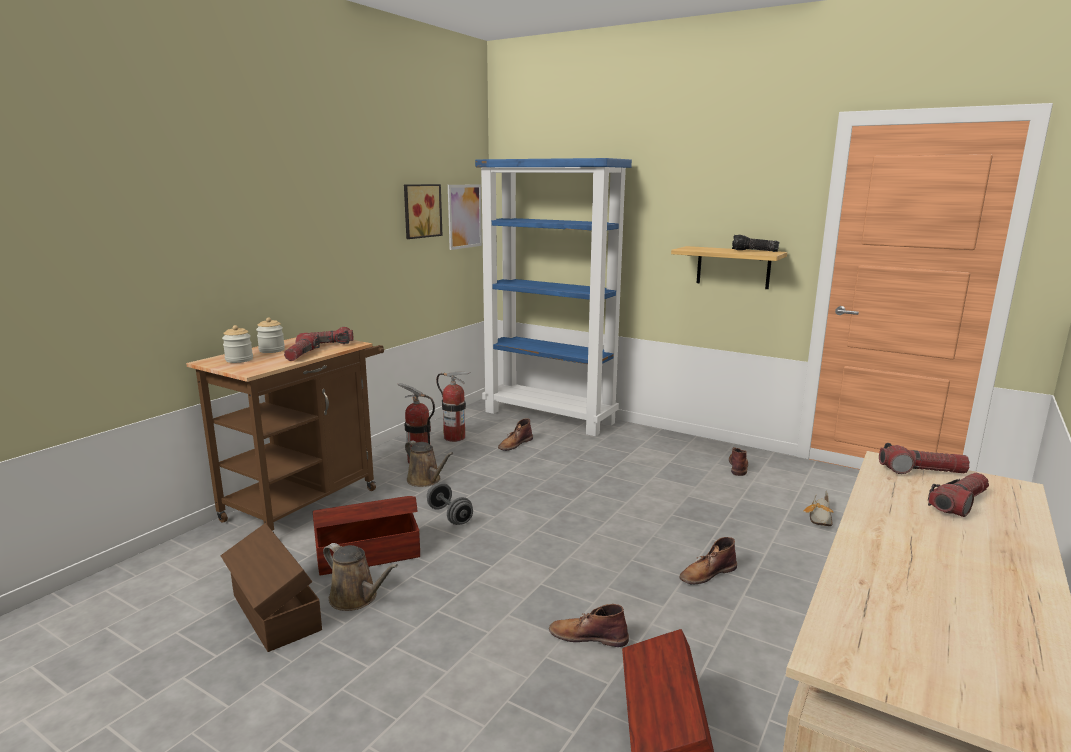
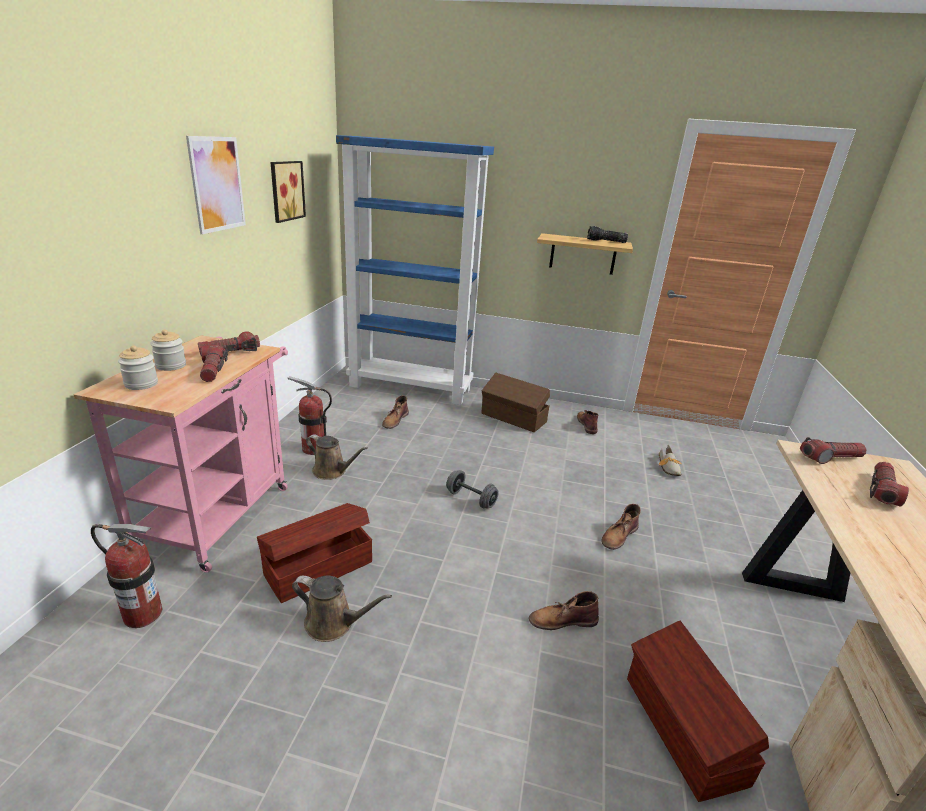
camera: 20 degrees left, 10 degrees up
(274, 613) = (256, 661): brown storage box -> brown storage box (513, 418)
(308, 500) = (221, 512): brown cart -> pink cart
(449, 515) = (375, 509): grey dumbbell -> grey dumbbell (471, 499)
(454, 437) = (335, 418): fire extinguisher -> fire extinguisher (143, 614)
(464, 216) = (320, 194): picture -> picture (217, 184)

